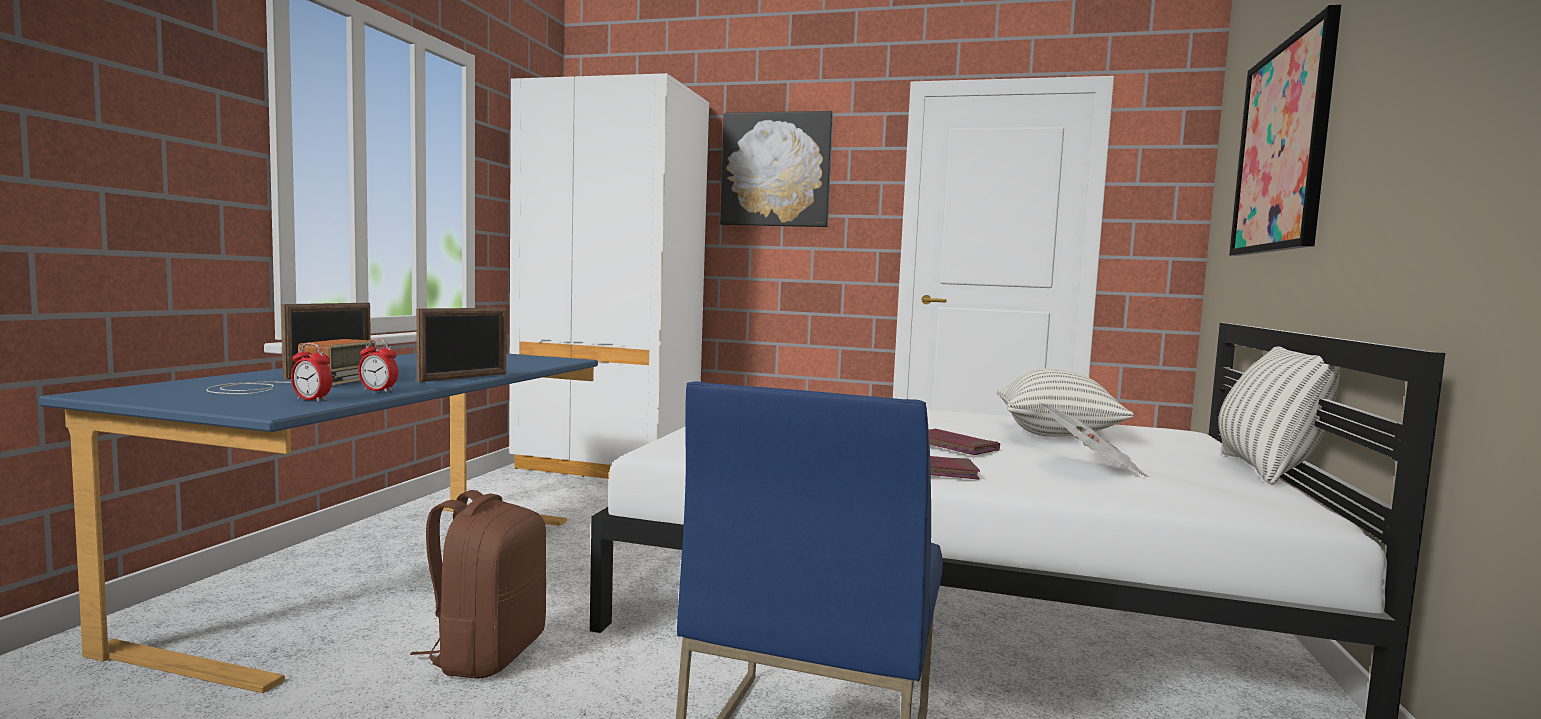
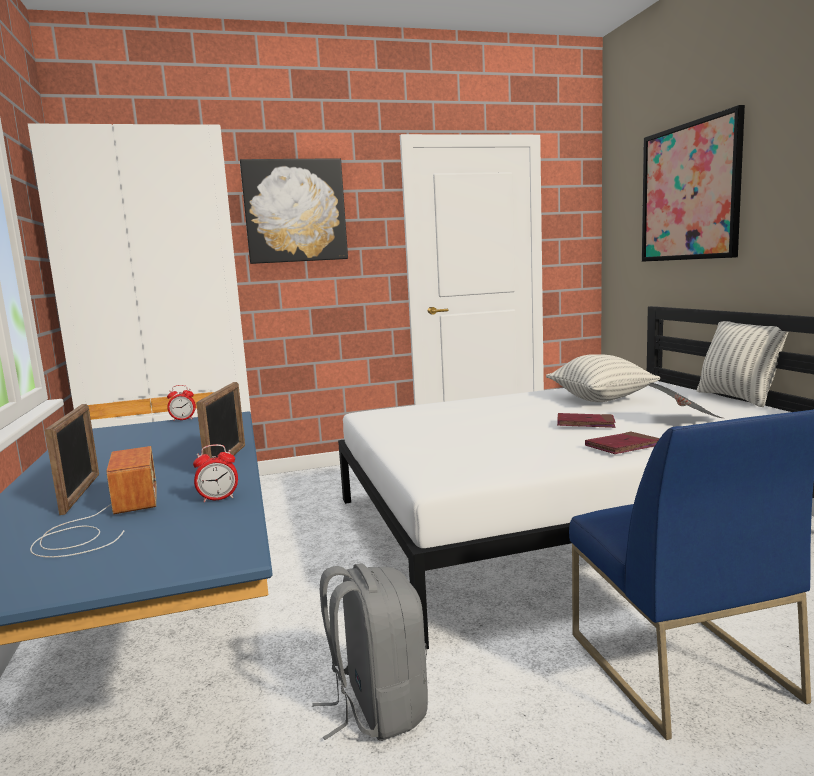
camera: 30 degrees left, 5 degrees up
(312, 400) = (204, 529): alarm clock -> alarm clock (183, 419)
(486, 654) = (377, 707): brown backpack -> grey backpack

